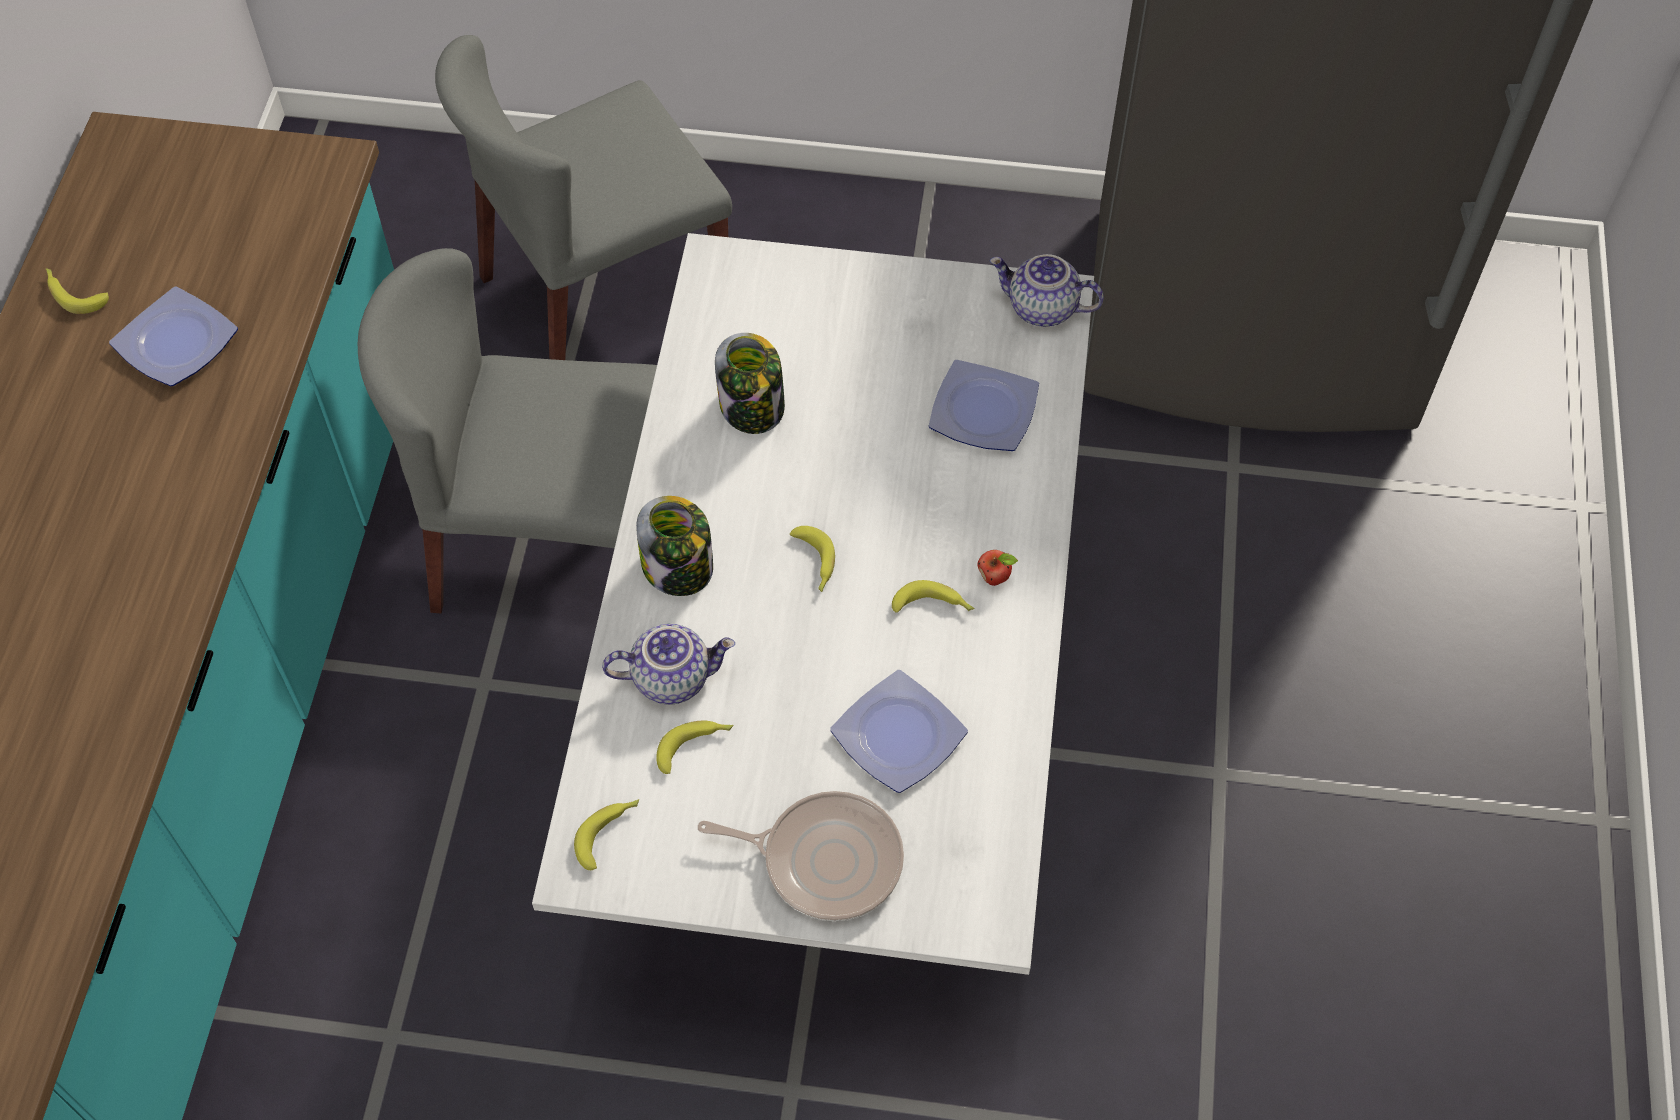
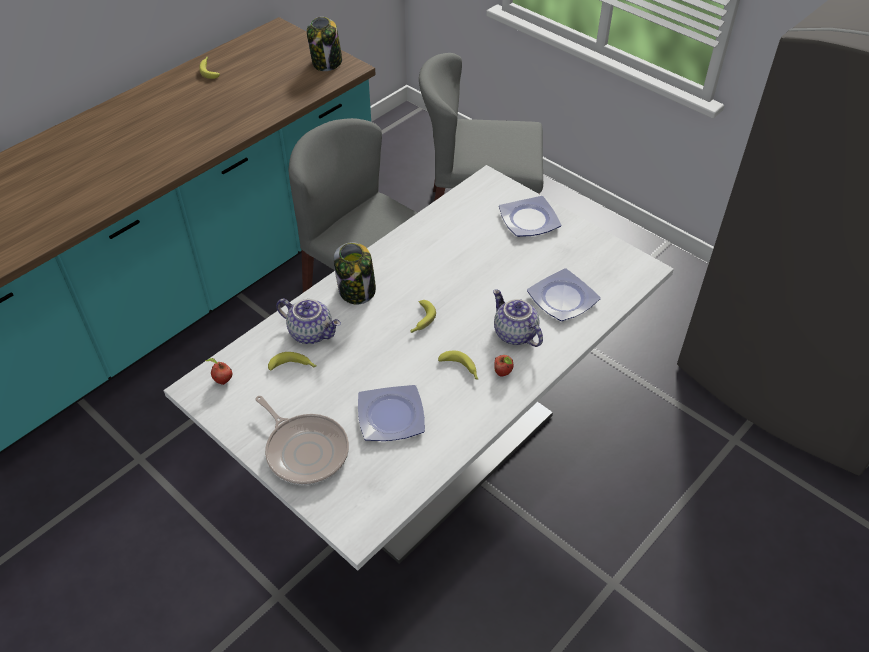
camera: 35 degrees right, 10 degrees down
(176, 345) = (227, 102): plate -> plate (528, 221)
(609, 833) = (222, 381): banana -> apple
(752, 408) = (451, 244): jar -> jar (327, 63)
(1041, 309) = (632, 270): teapot -> teapot (514, 334)

